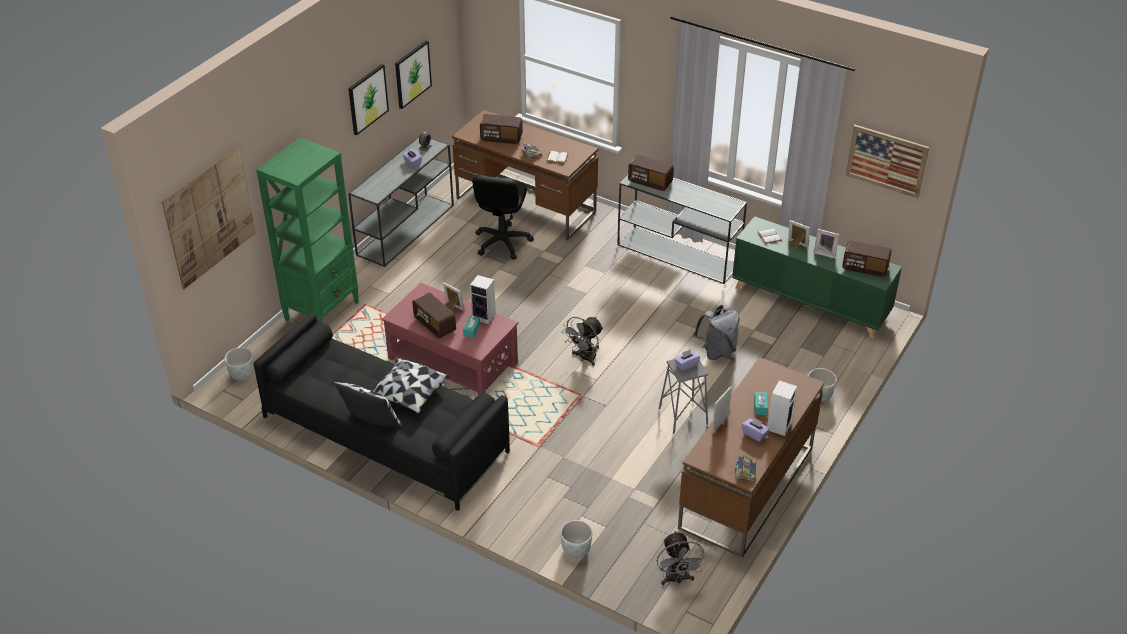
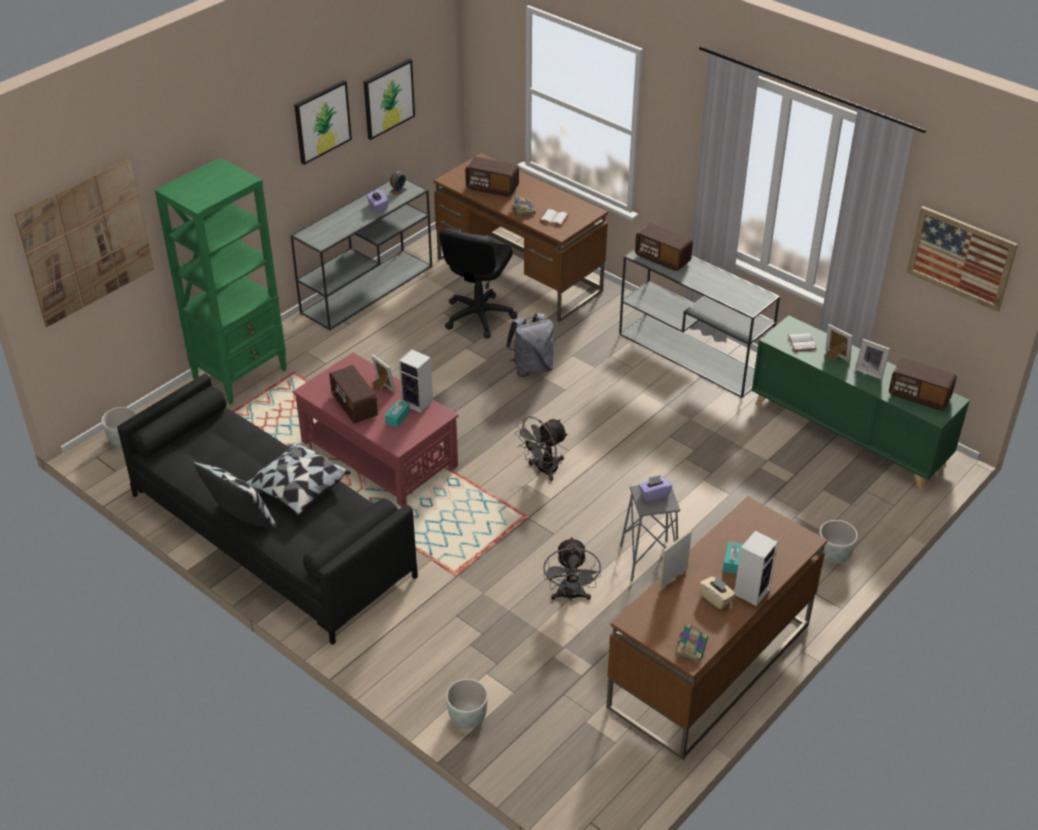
camera: 10 degrees right, 0 degrees up
(677, 579) = (588, 777): grey fan -> grey fan (570, 596)
(717, 351) = (713, 481): grey backpack -> grey backpack (531, 368)
(754, 434) = (716, 598): purple tissue box -> beige tissue box

